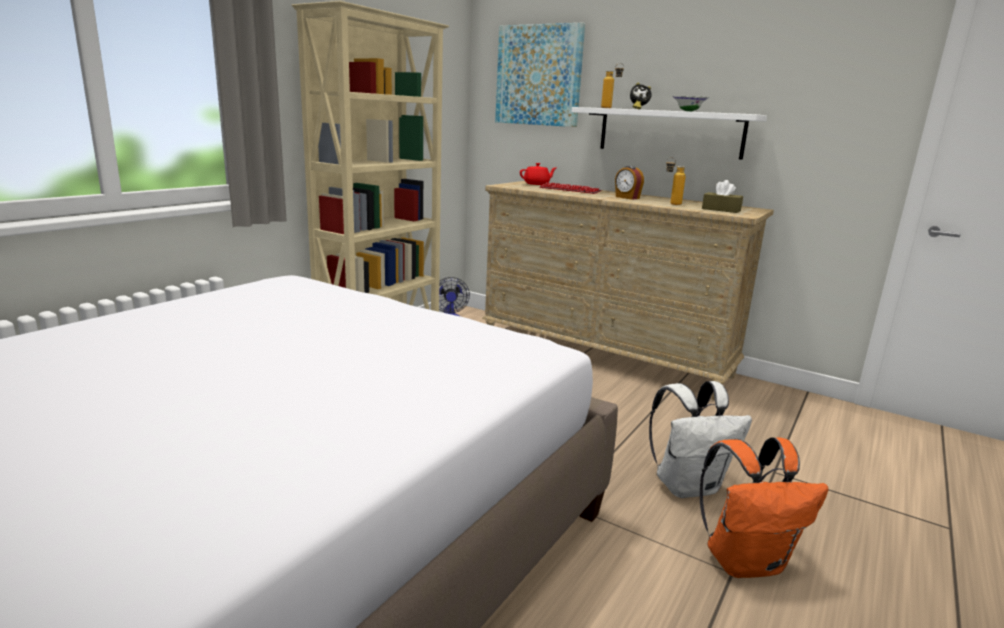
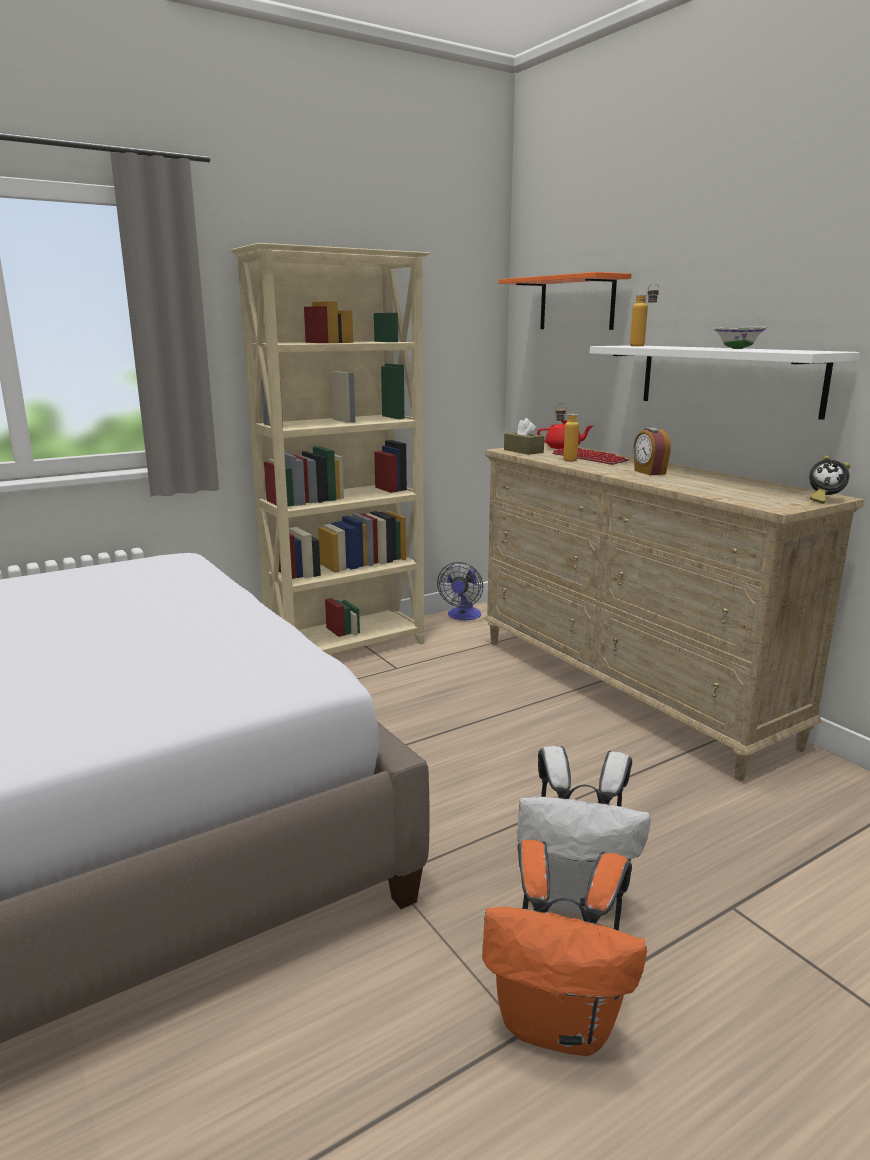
camera: 25 degrees right, 0 degrees up
(539, 76) = (576, 303): picture -> orange shelf
(638, 109) = (679, 347): alarm clock -> alarm clock (823, 500)
(671, 204) = (696, 484): bottle -> bottle (564, 460)
(721, 210) = (759, 497): brown tissue box -> brown tissue box (523, 451)

